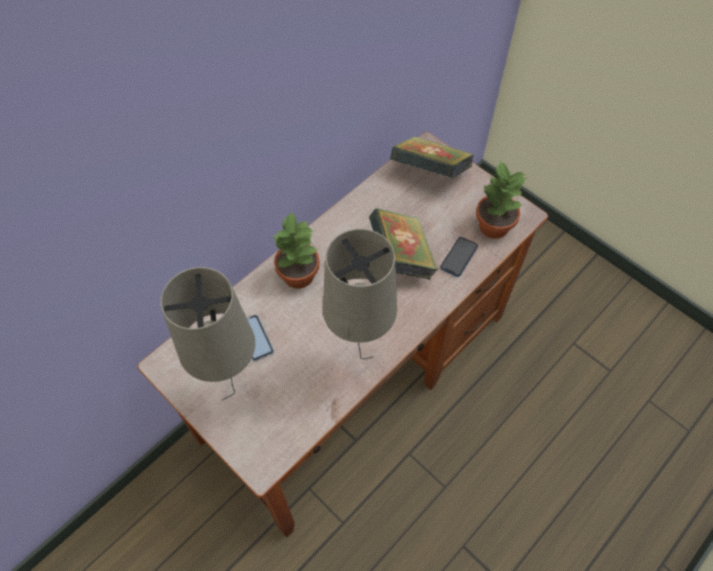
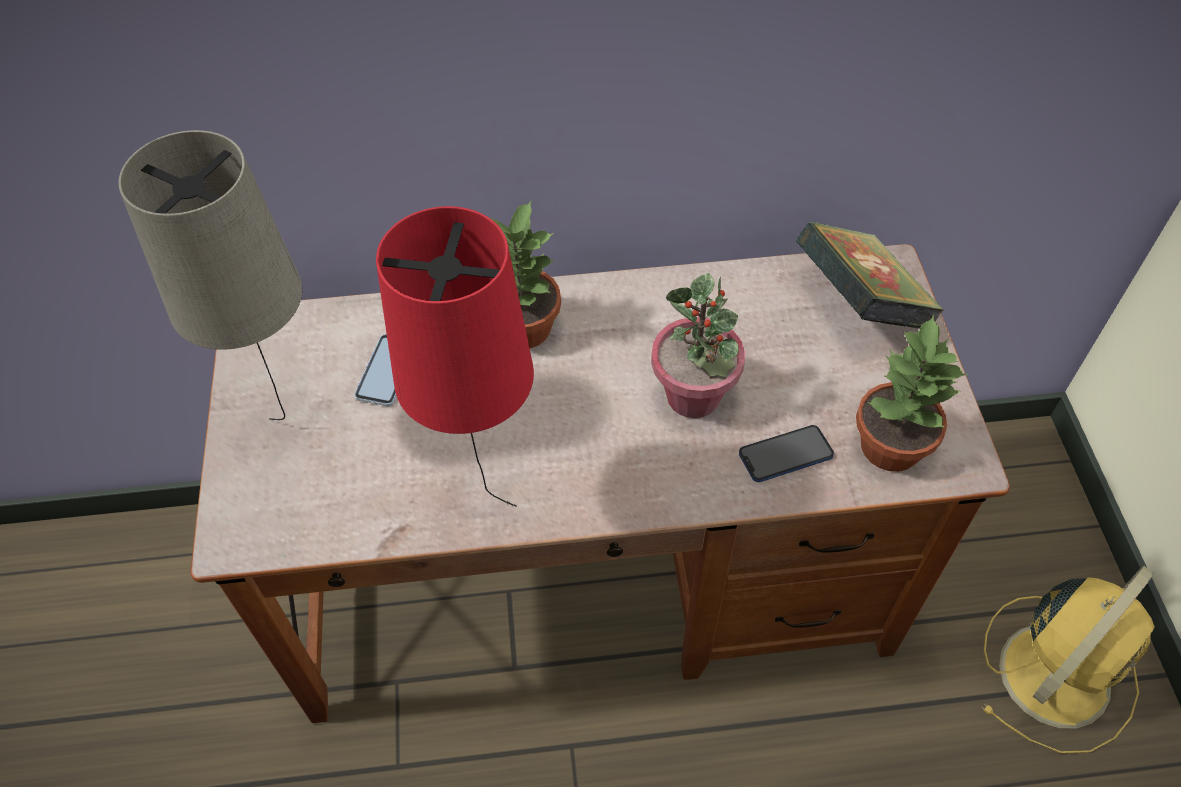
camera: 40 degrees right, 5 degrees down
(359, 365) = (485, 503): beige table lamp -> red table lamp
(401, 257) = (693, 397): book -> potted plant
(561, 280) = (1057, 671): none -> yellow fan

